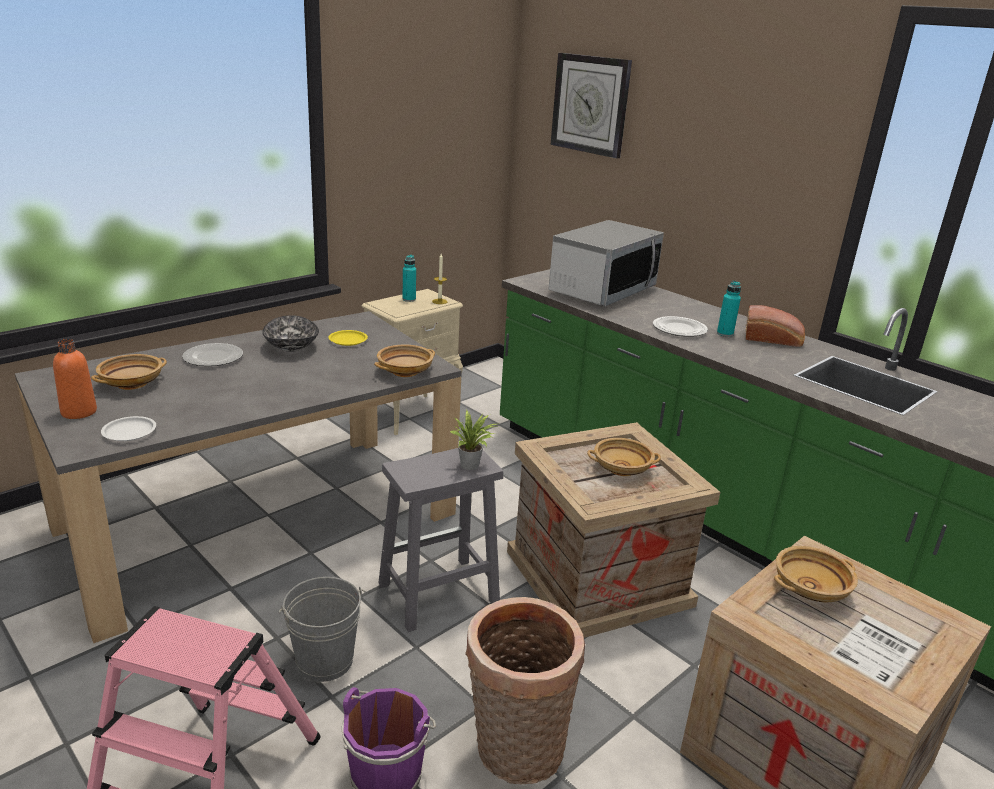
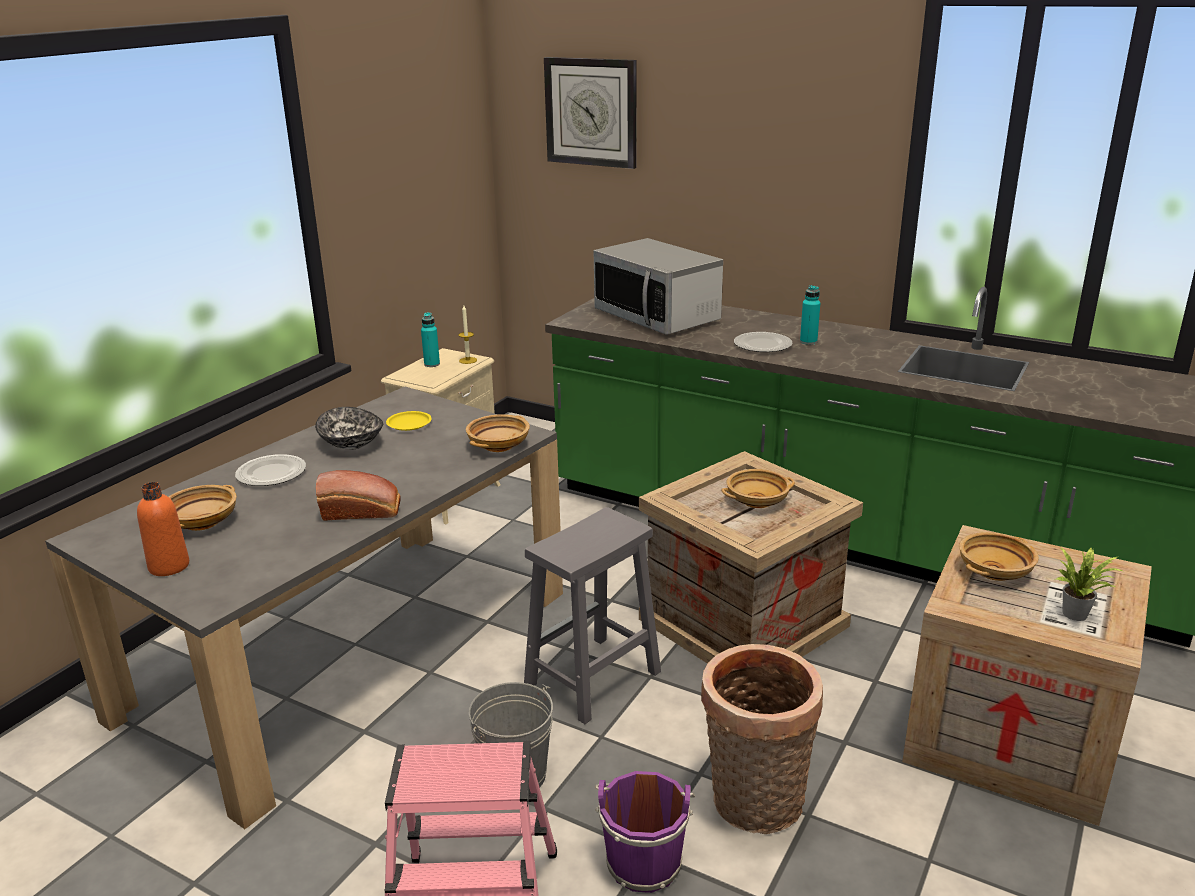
camera: 15 degrees left, 0 degrees up
(129, 432) = (249, 574): white plate -> none
(472, 466) = (618, 530): potted plant -> potted plant (1078, 614)
(602, 290) = (657, 317): microwave -> microwave turned 120 degrees clockwise
(773, 339) = (856, 339): bread -> bread (363, 511)

